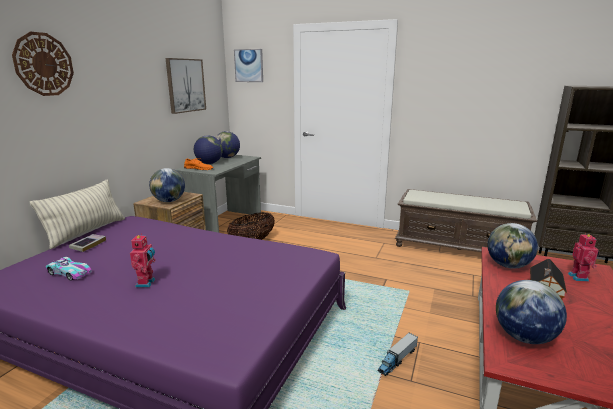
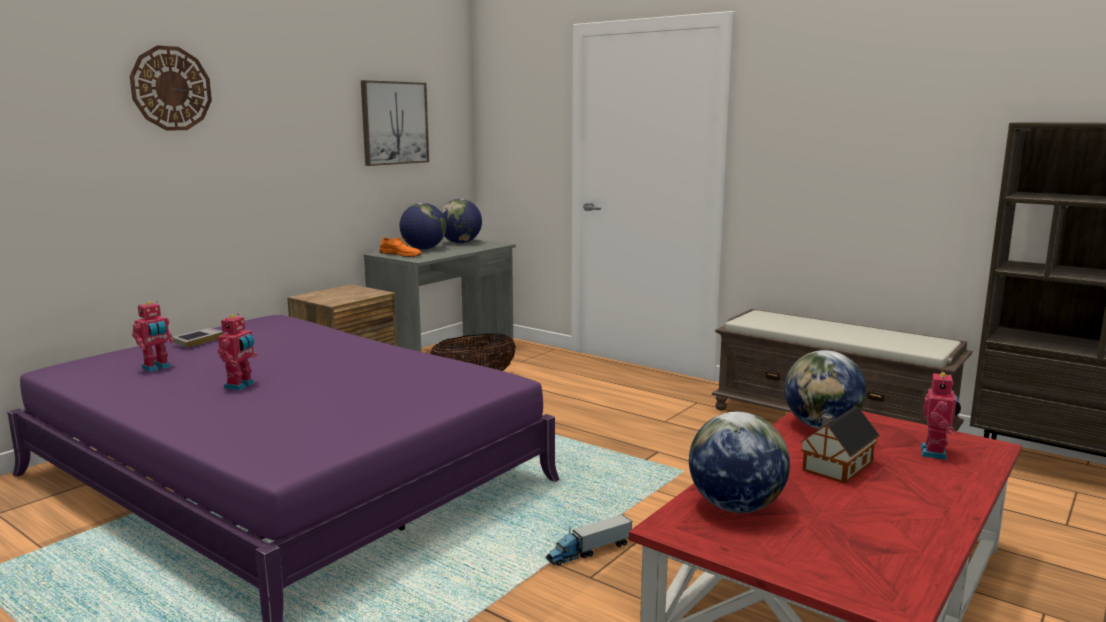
camera: 15 degrees right, 5 degrees down
(69, 273) = (157, 368): toy car -> toy robot
(86, 232) = (206, 327): pillow -> none
(169, 201) = (338, 298): globe -> none
(249, 65) = (507, 92): picture -> none

